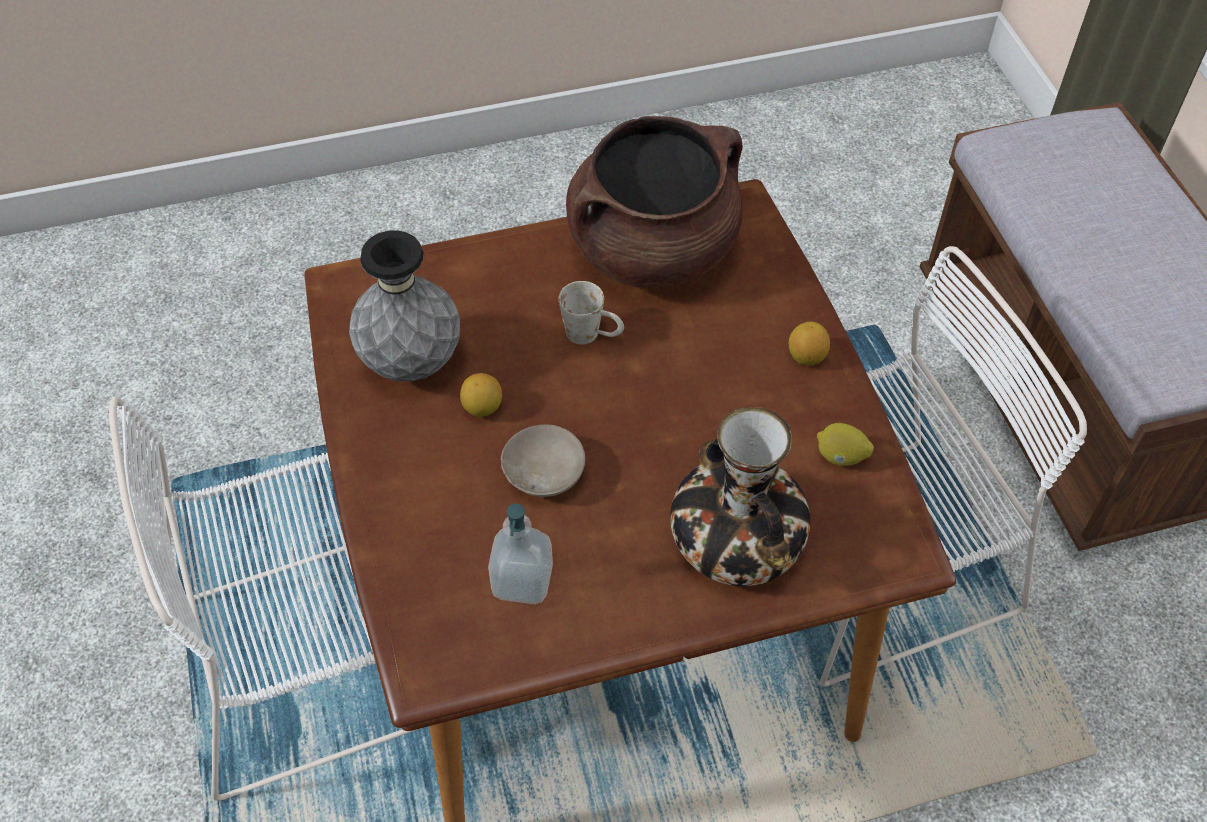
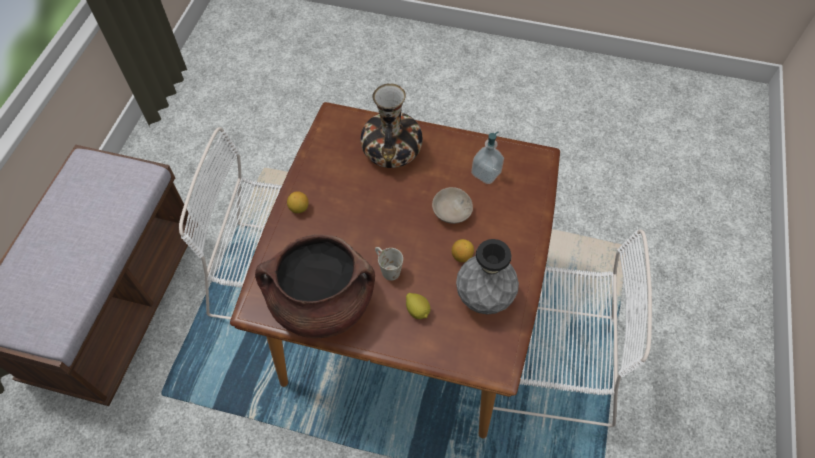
camera: 150 degrees left, 5 degrees up
(840, 457) = (324, 160): lemon -> lemon (417, 310)

